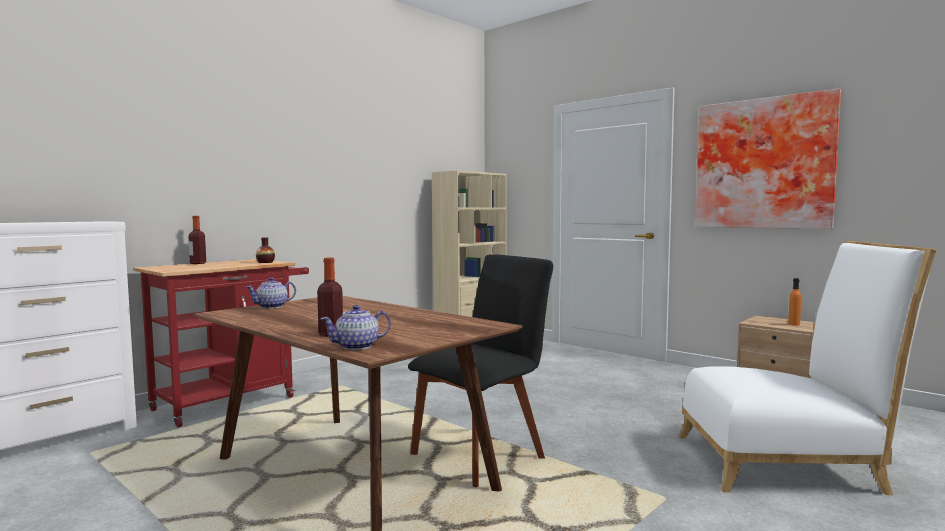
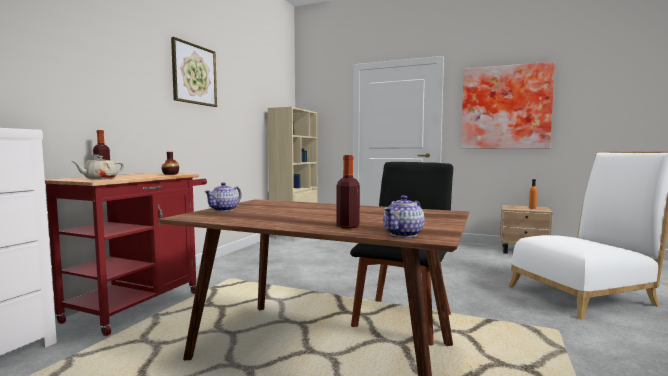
camera: 20 degrees left, 0 degrees up
(181, 268) = (100, 179): none -> beige teapot
(320, 142) = (194, 74): none -> picture

